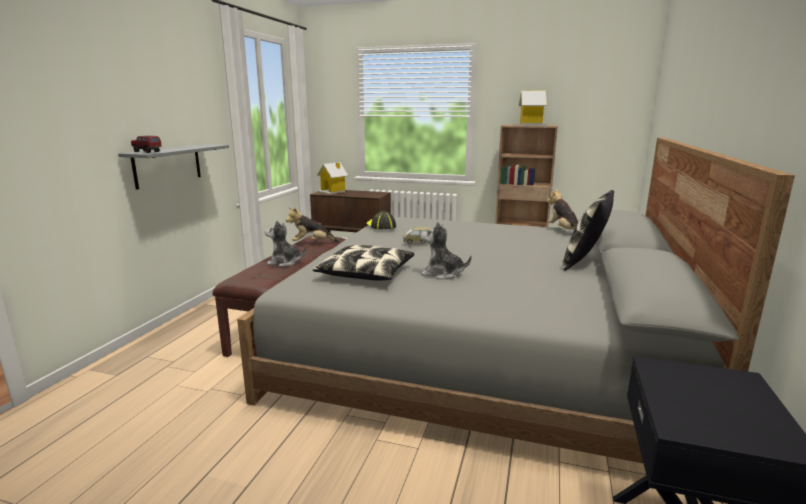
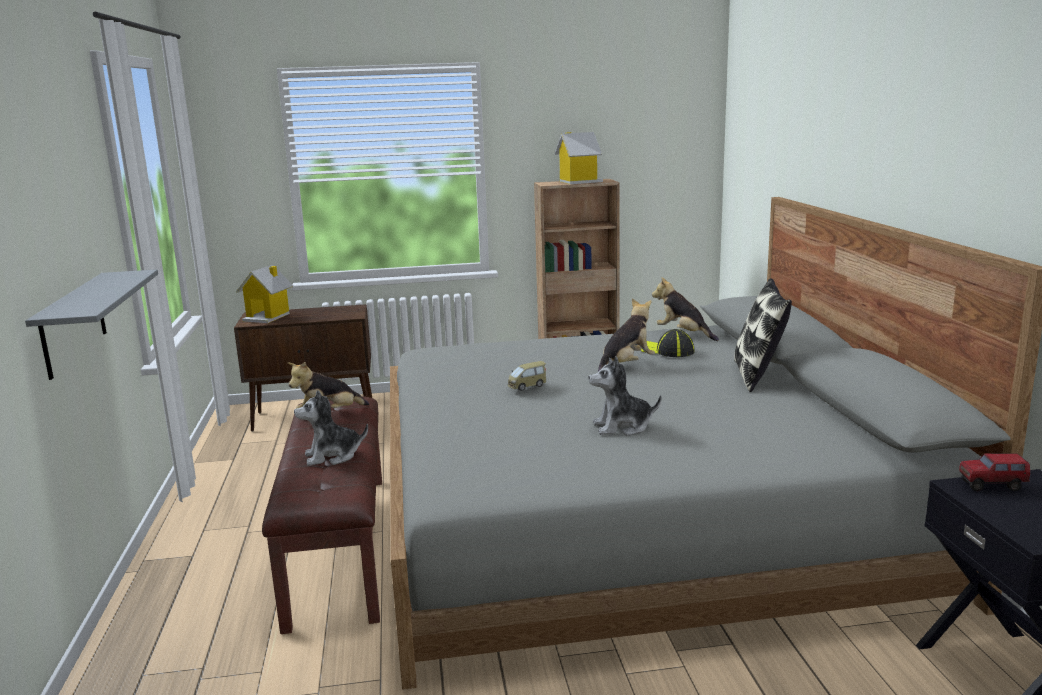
camera: 25 degrees left, 0 degrees up
(147, 152) = (75, 309): toy truck -> toy truck (992, 486)
(366, 273) = (524, 447): pillow -> none
(381, 225) = (440, 367): cap -> cap (667, 351)
(496, 241) = (626, 365): none -> plush toy

